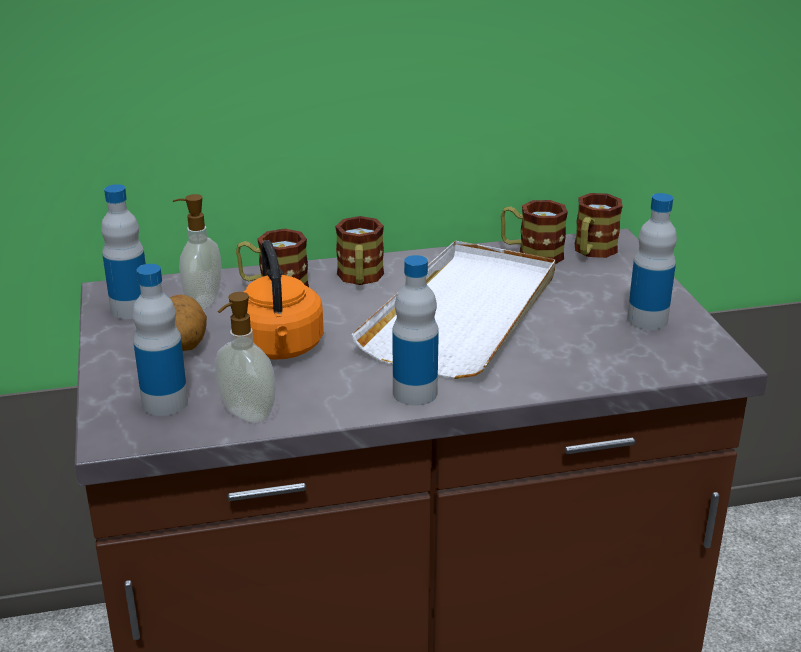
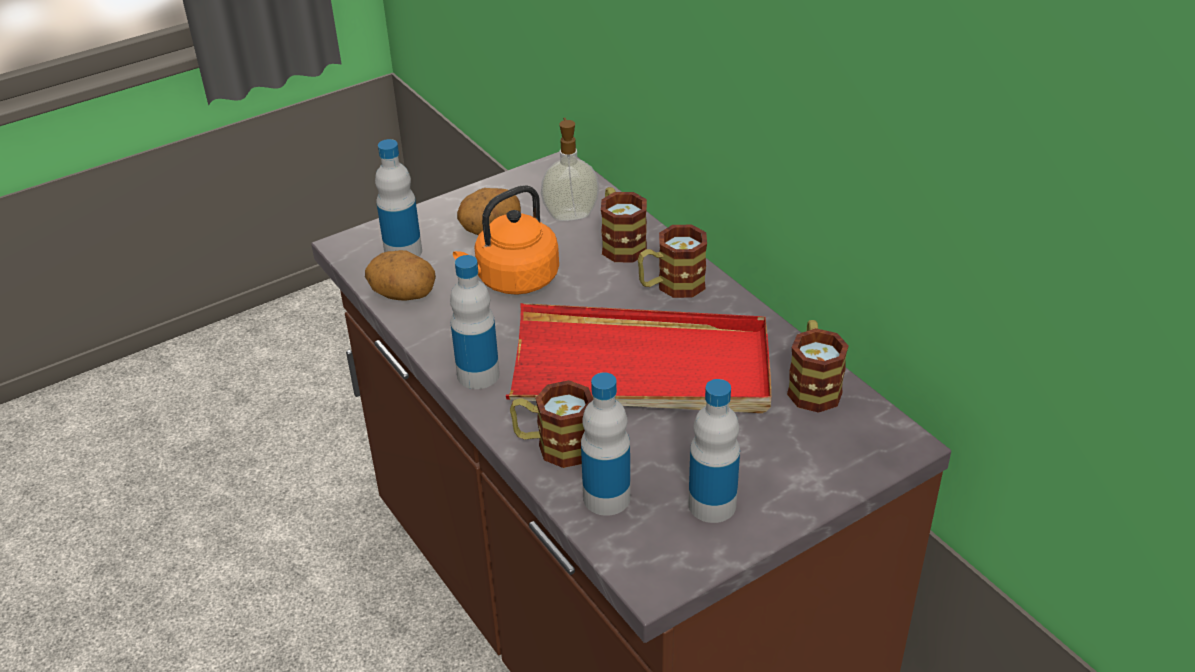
camera: 70 degrees right, 10 degrees up
(130, 309) = (535, 186): bottle -> bottle (606, 497)
(246, 414) = (404, 295): soap dispenser -> potato
(464, 314) = (641, 369): white tray -> red tray
(592, 252) = (855, 431): mug -> mug (554, 446)

